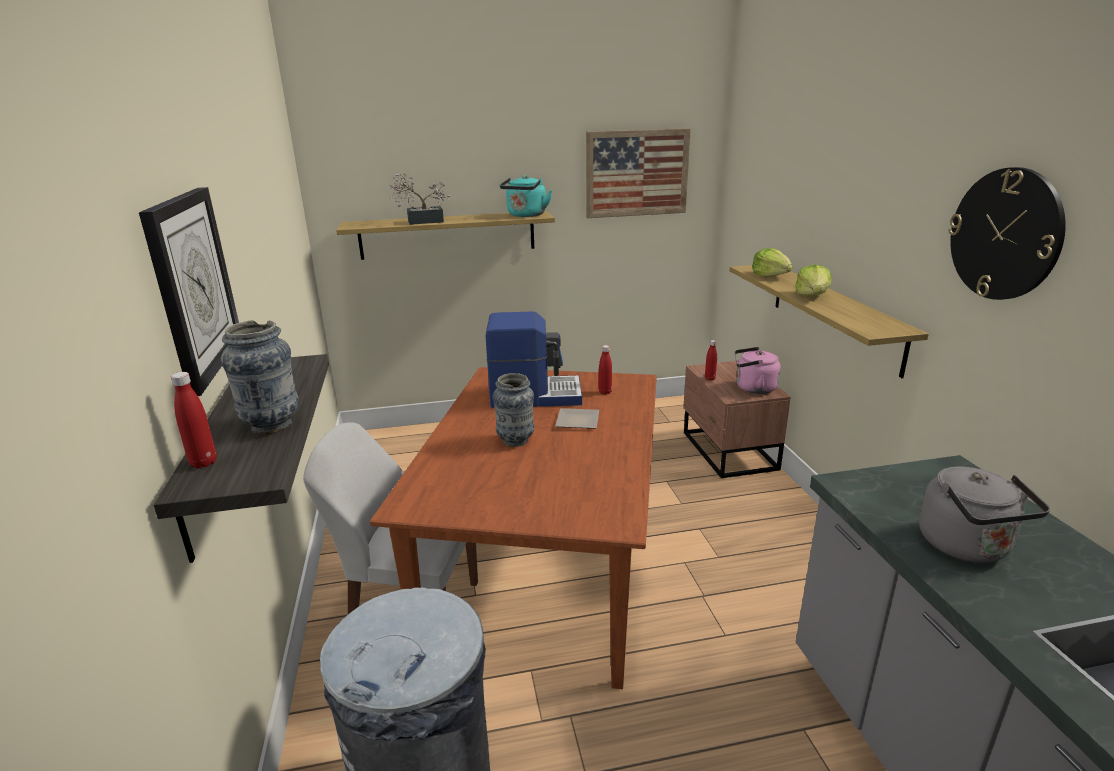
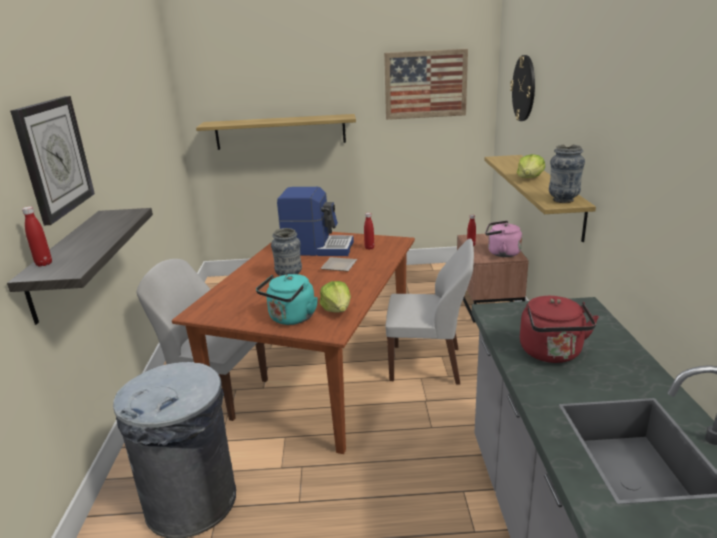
camera: 10 degrees right, 0 degrees up
(272, 425) = (93, 246): vase -> vase (563, 200)
(421, 221) = (257, 121): potted plant -> none
(526, 215) = (336, 117): turquoise kettle -> turquoise kettle (291, 318)
(686, 542) = (428, 364): none -> white chair
(770, 275) = (510, 163): lettuce -> lettuce (337, 309)
(967, 547) = (552, 353): grey kettle -> red kettle
(1005, 234) = (631, 128): wall clock -> wall clock (524, 88)

